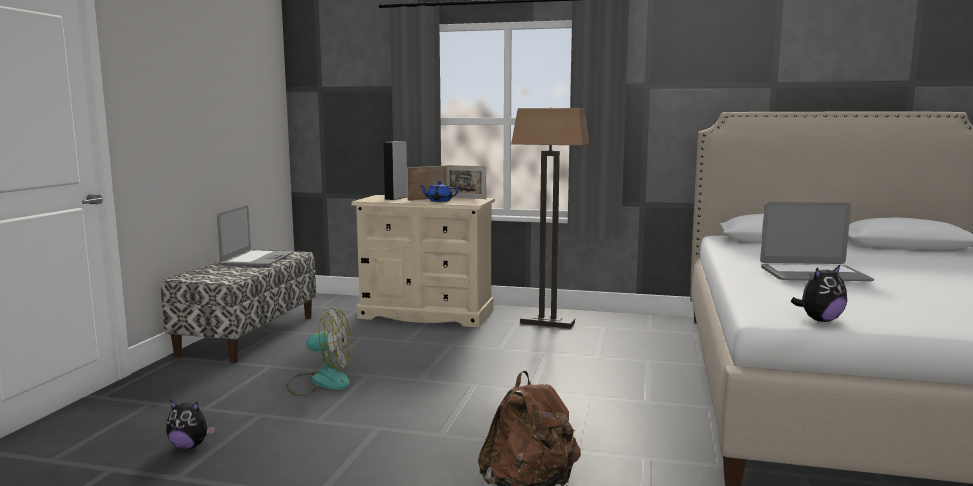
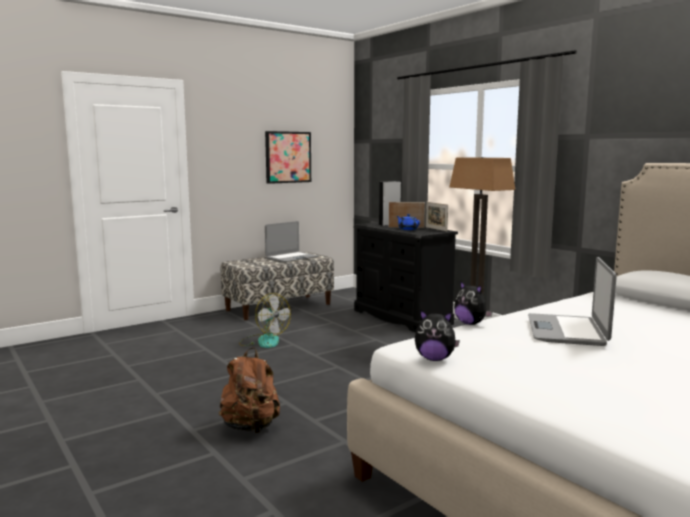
camera: 40 degrees right, 0 degrees up
(190, 446) = (155, 354): plush toy -> plush toy (470, 323)
(224, 110) = (288, 157): none -> picture
(426, 314) = (401, 317): beige dresser -> black dresser
(813, 274) = (567, 331): laptop -> laptop turned 60 degrees clockwise

